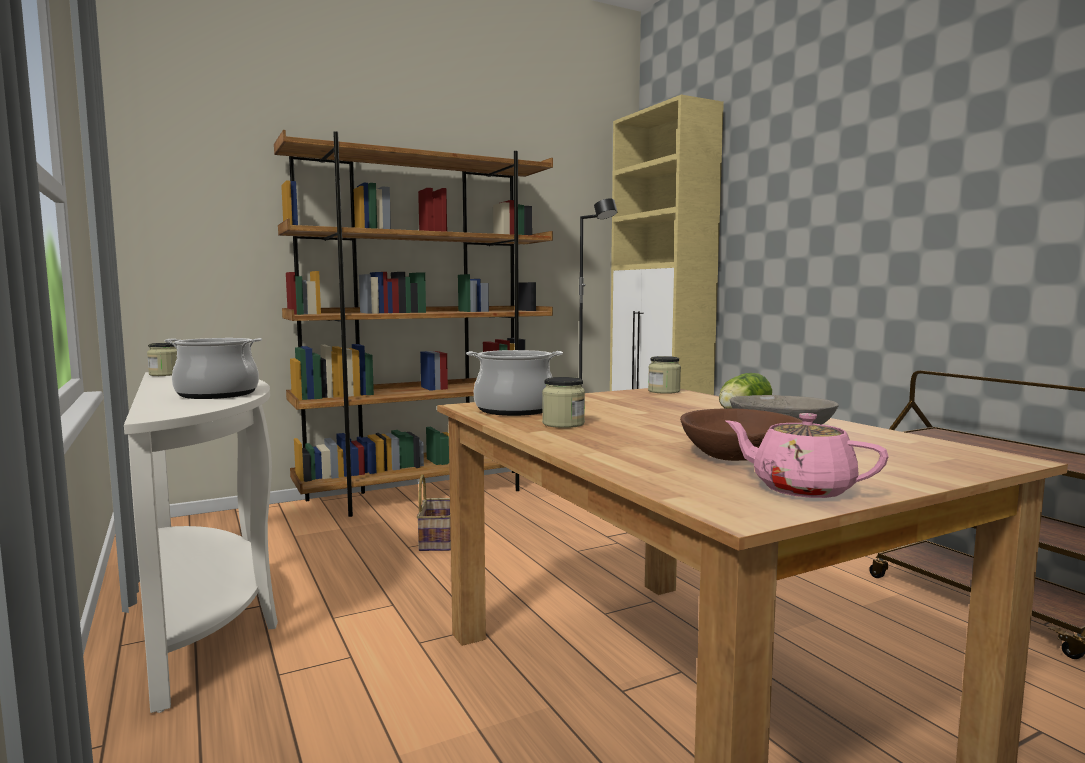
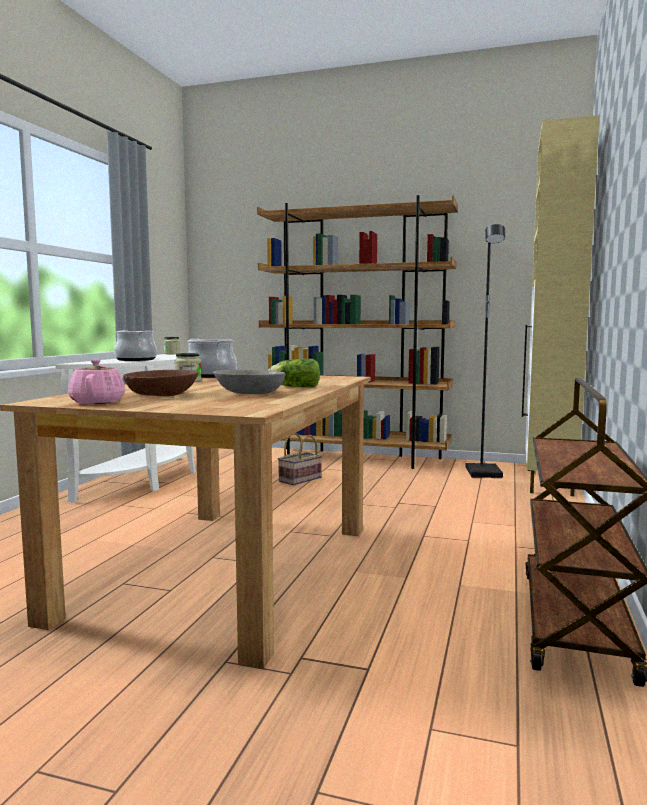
camera: 45 degrees right, 0 degrees up
(664, 391) = (343, 377): jar -> none

